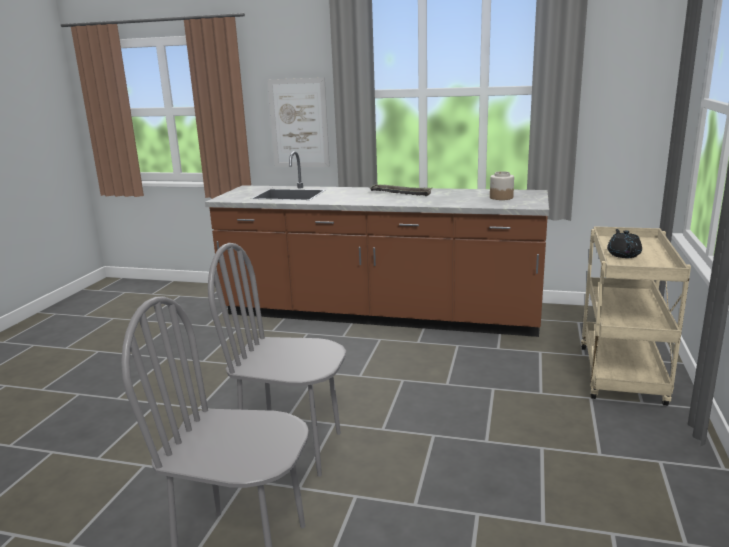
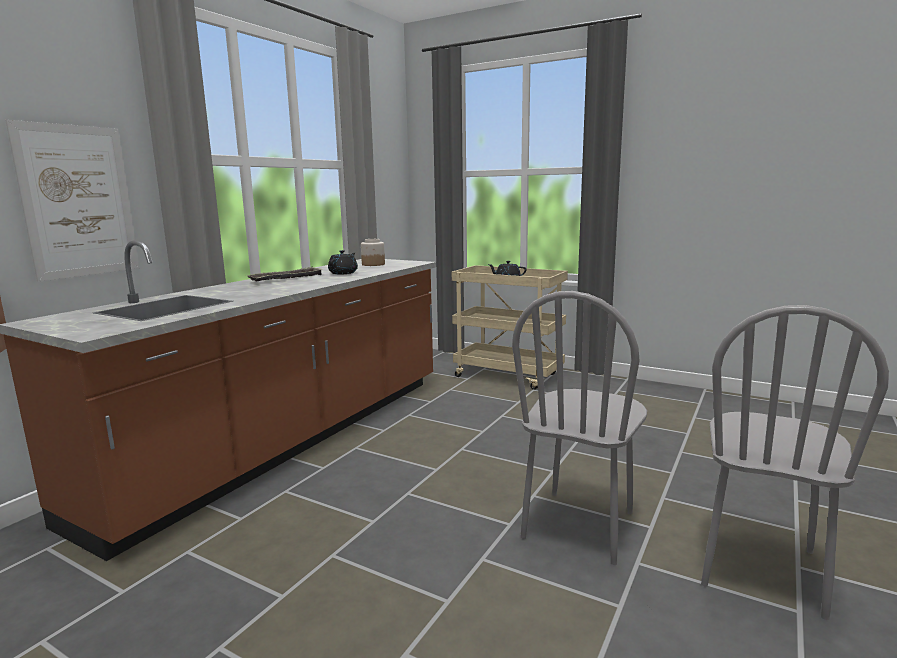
camera: 75 degrees left, 5 degrees down
(441, 199) = (343, 273): none -> black teapot

